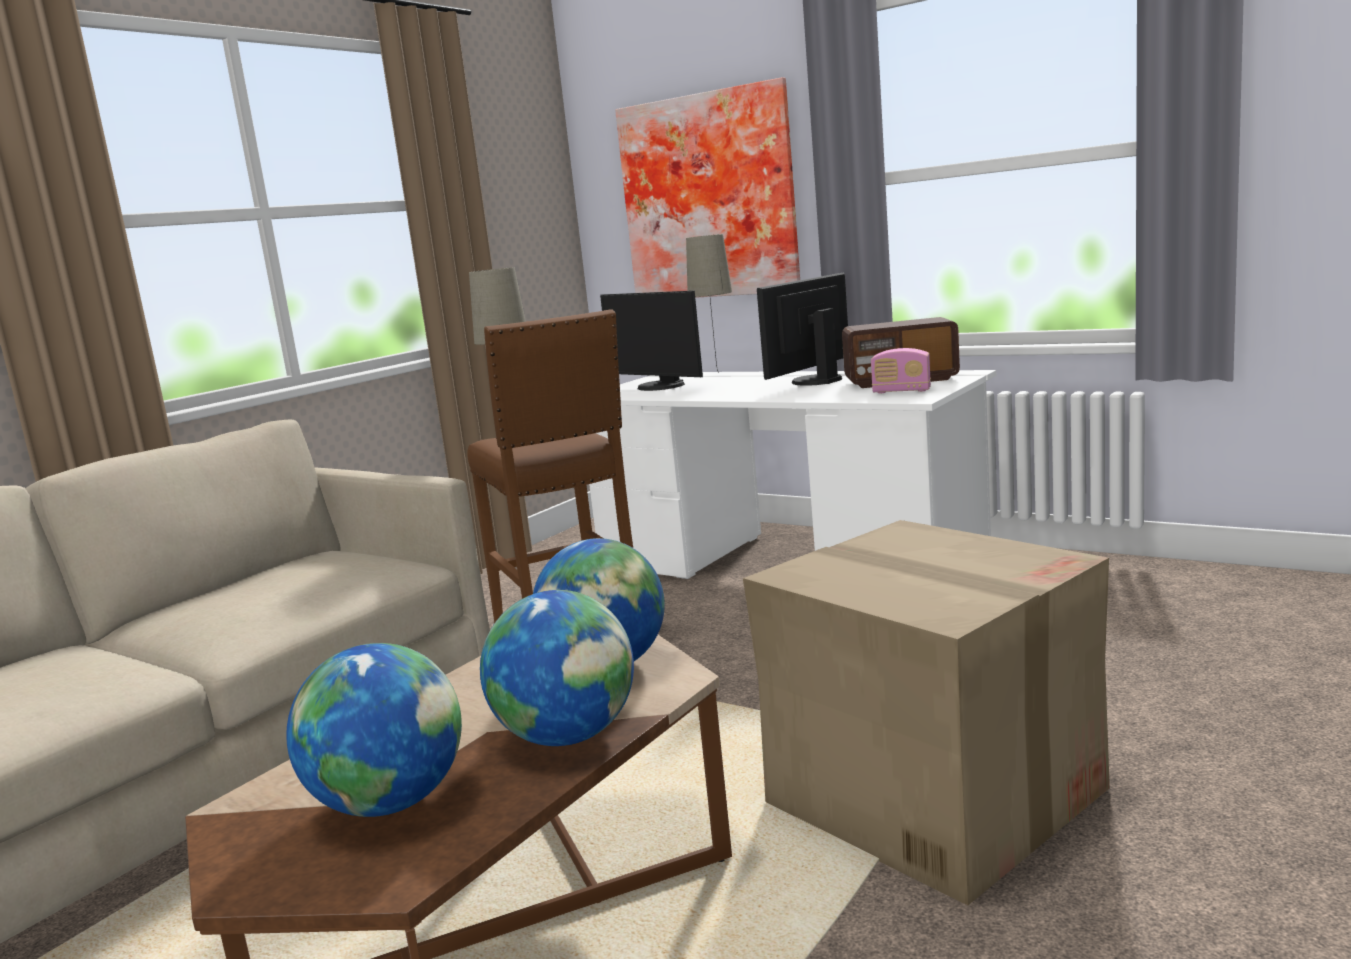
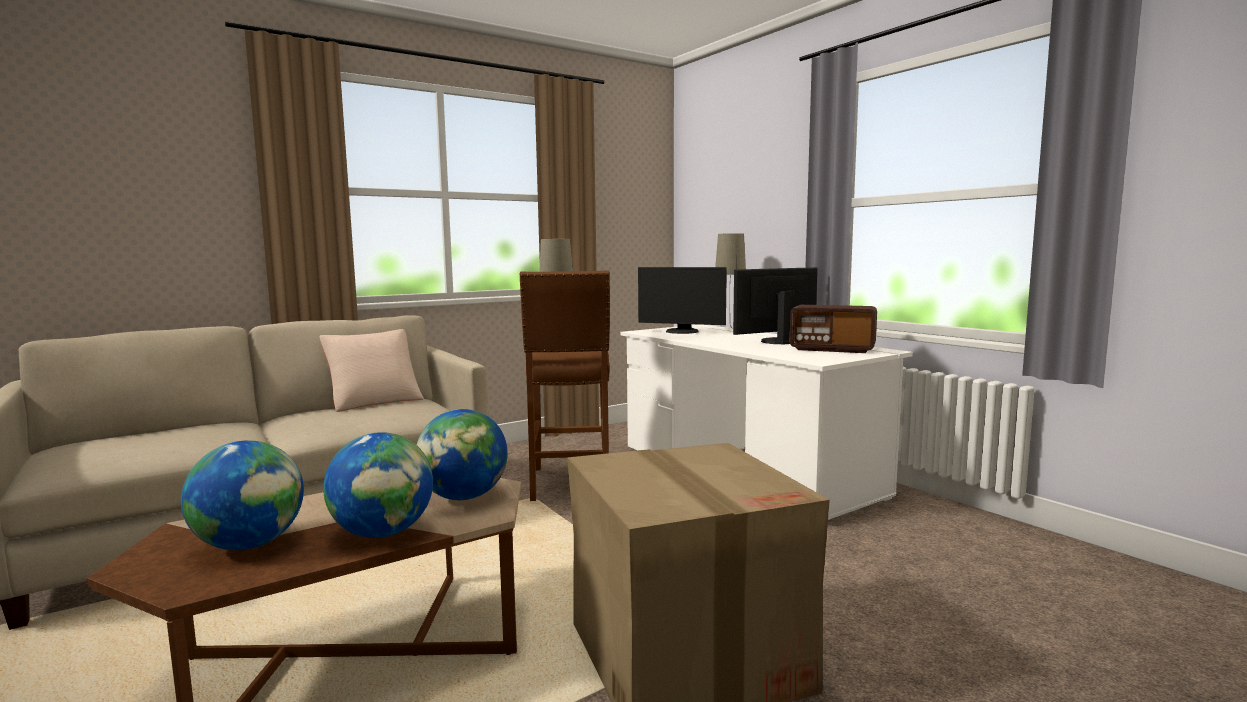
camera: 20 degrees right, 5 degrees down
(267, 568) = (374, 401): none -> beige pillow
(659, 387) = (681, 332): monitor -> monitor turned 45 degrees counterclockwise
(711, 197) = (748, 208): picture -> none
(901, 391) = (818, 355): radio -> none

